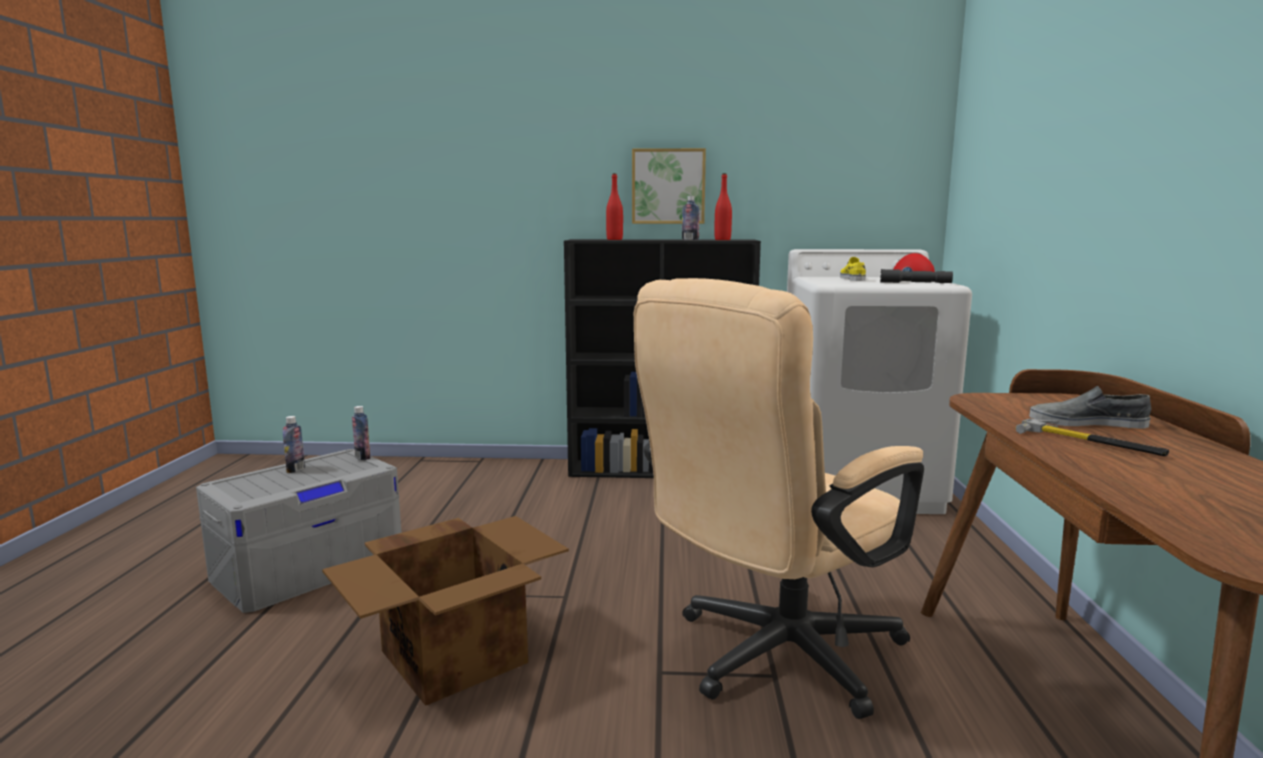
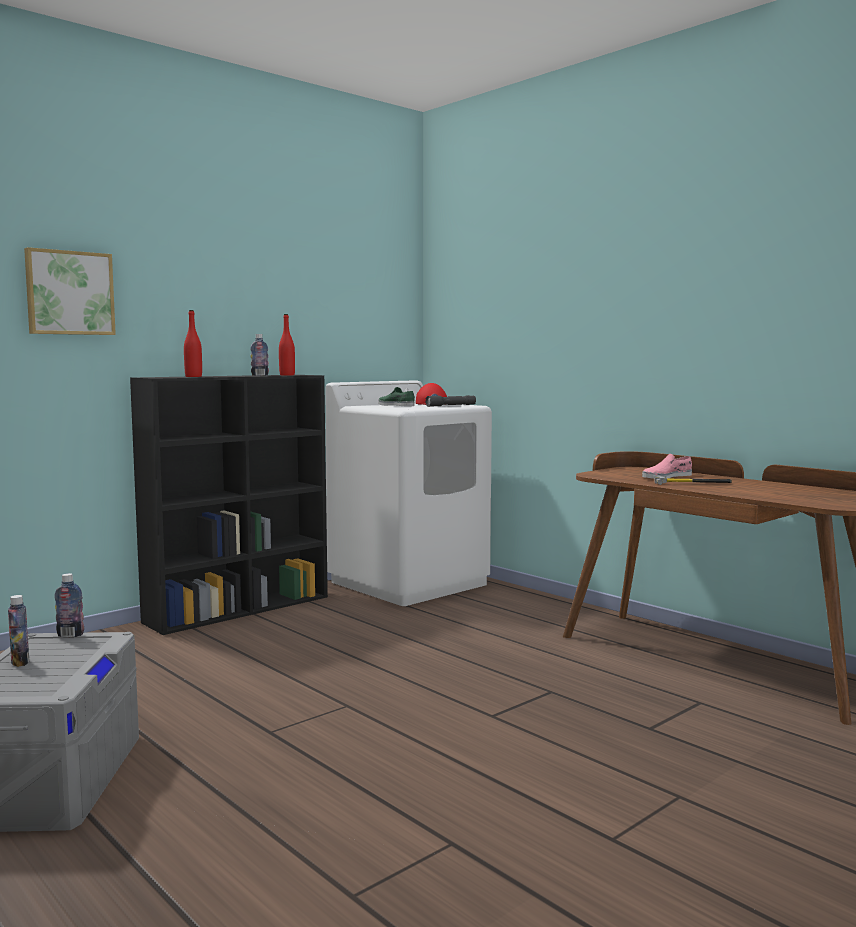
camera: 45 degrees left, 5 degrees down
(456, 656) = (347, 765): cardboard box -> none
(668, 186) = (220, 324): picture -> picture (69, 293)
(772, 658) = (535, 685): beige office chair -> none
(853, 279) = (396, 405): yellow shoe -> green shoe
(1086, 423) = (666, 477): grey shoe -> pink shoe

